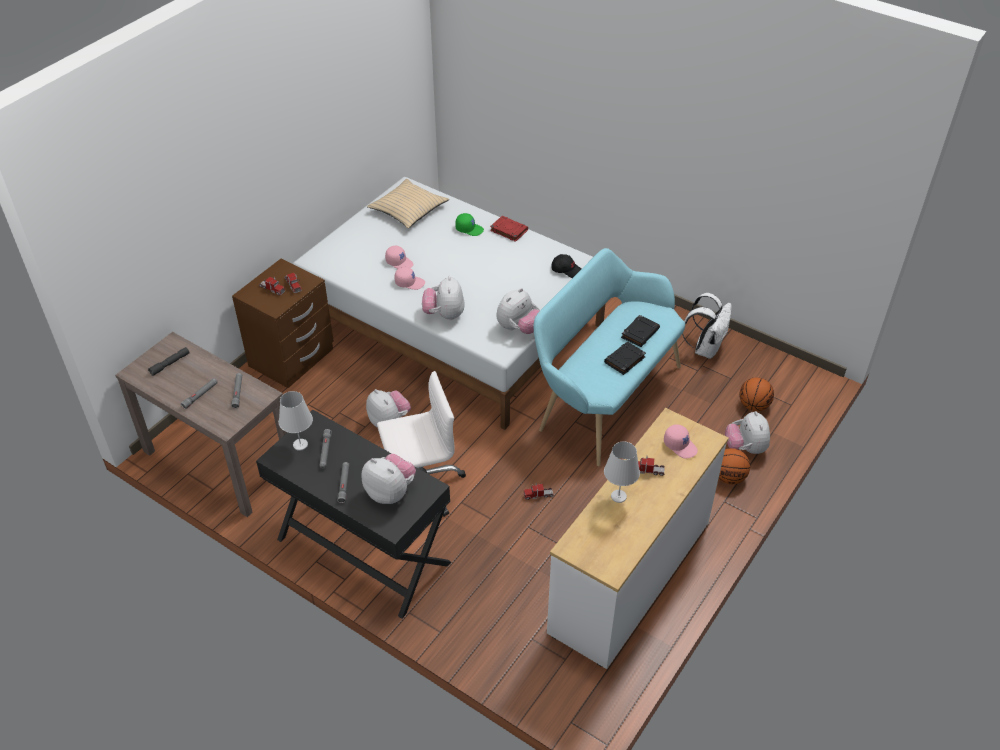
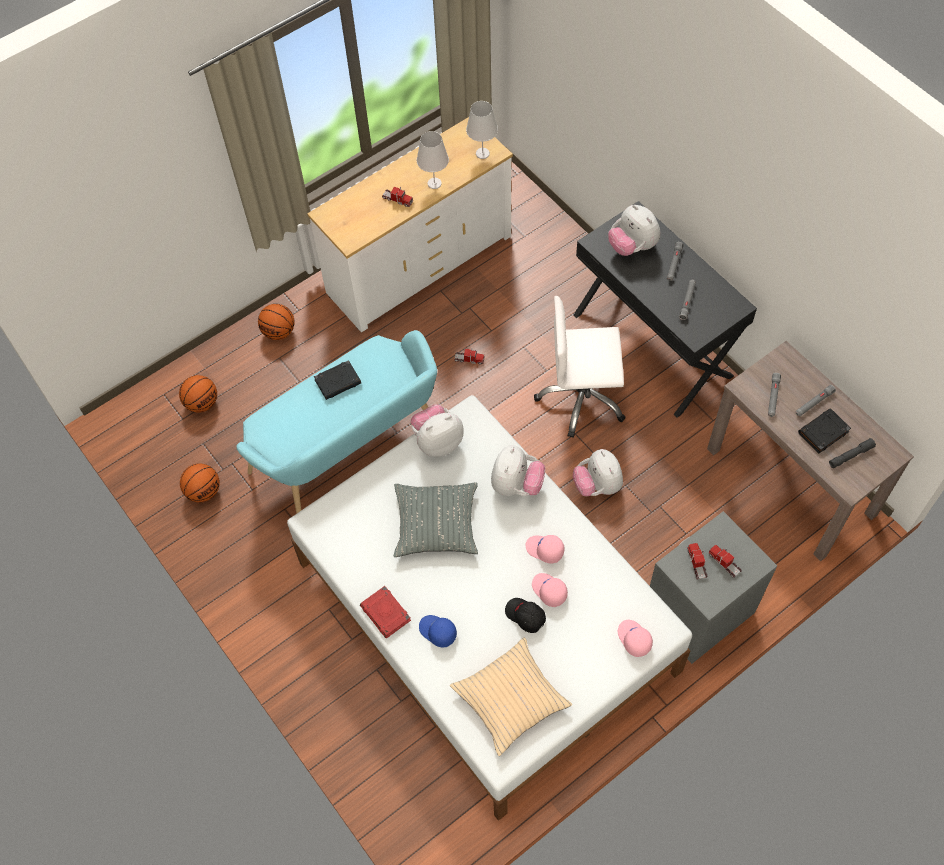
camera: 160 degrees left, 15 degrees up
(292, 358) = (698, 611): brown nightstand -> grey nightstand
(300, 444) = (711, 314): white table lamp -> white table lamp (482, 153)
(469, 229) = (437, 632): green cap -> blue cap
(496, 280) = (436, 524): none -> grey pillow
(566, 270) = (342, 518): black cap -> black cap (525, 616)
(640, 333) = (302, 413): black book -> black book (823, 433)
(680, 445) = (355, 215): pink cap -> pink cap (633, 639)
(705, 348) = (204, 491): white backpack -> basketball
(745, 448) = (243, 358): plush toy -> none

